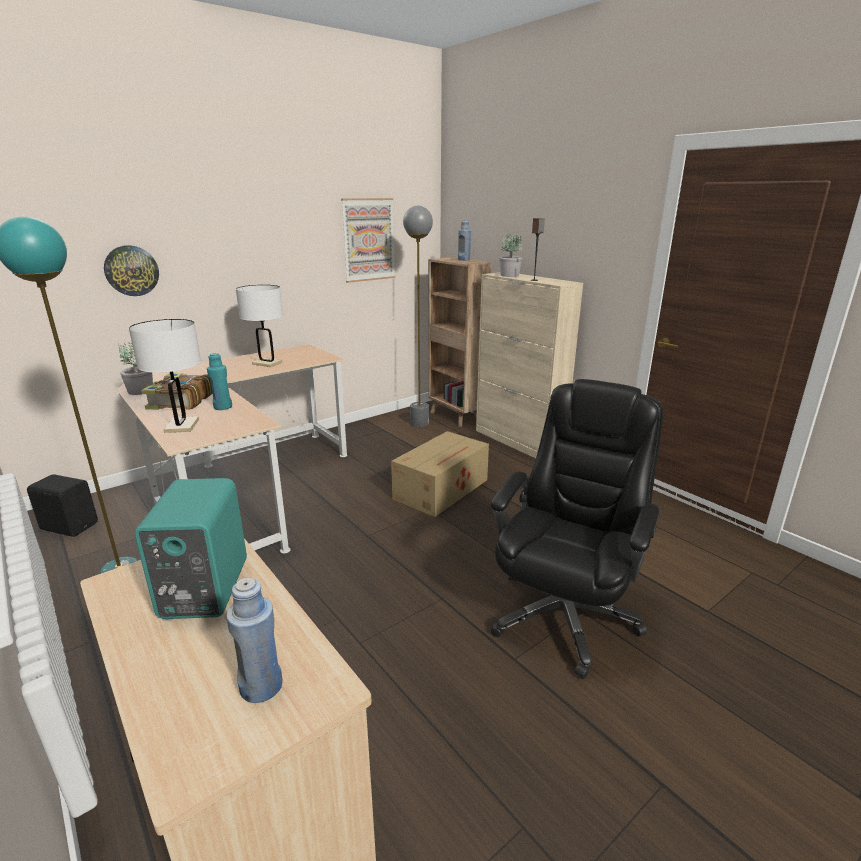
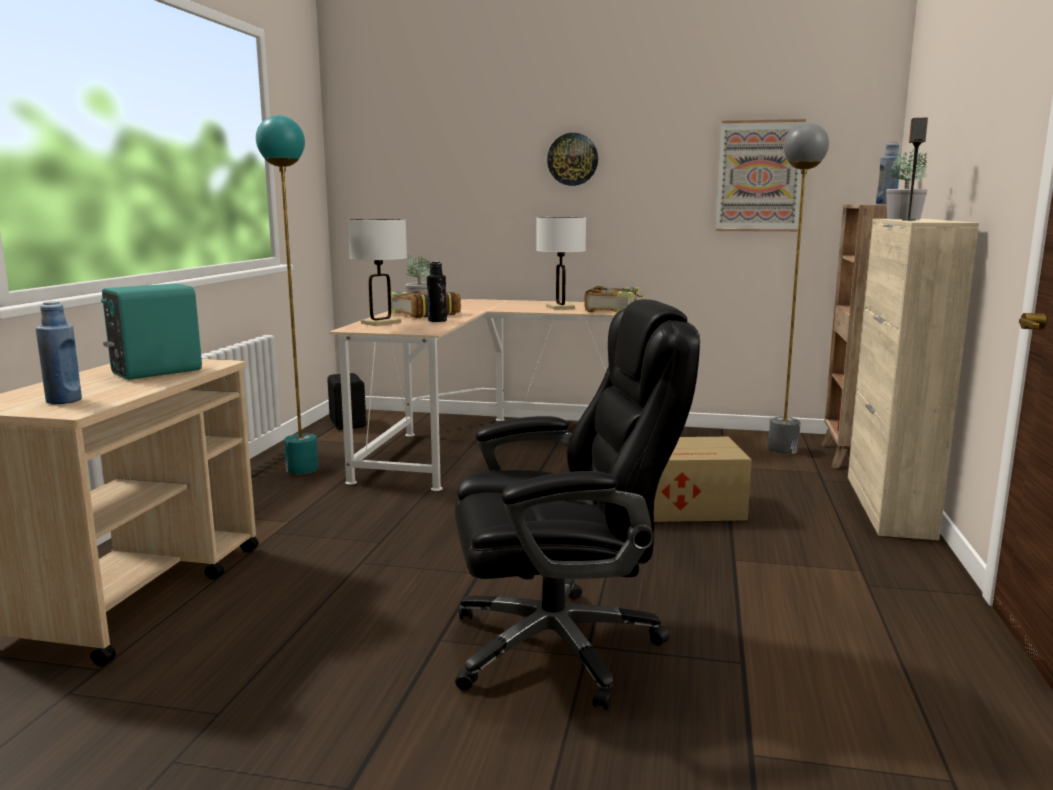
camera: 50 degrees right, 10 degrees down
(131, 270) = (466, 195): wall clock -> wall clock (572, 159)
(223, 407) = (437, 320): turquoise bottle -> black bottle
(311, 357) = (613, 310): none -> book

